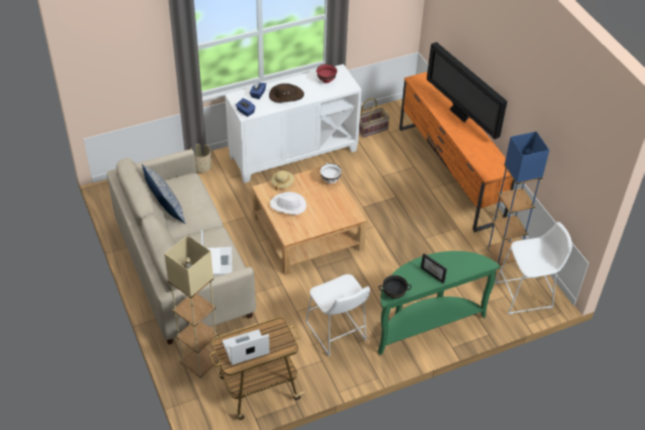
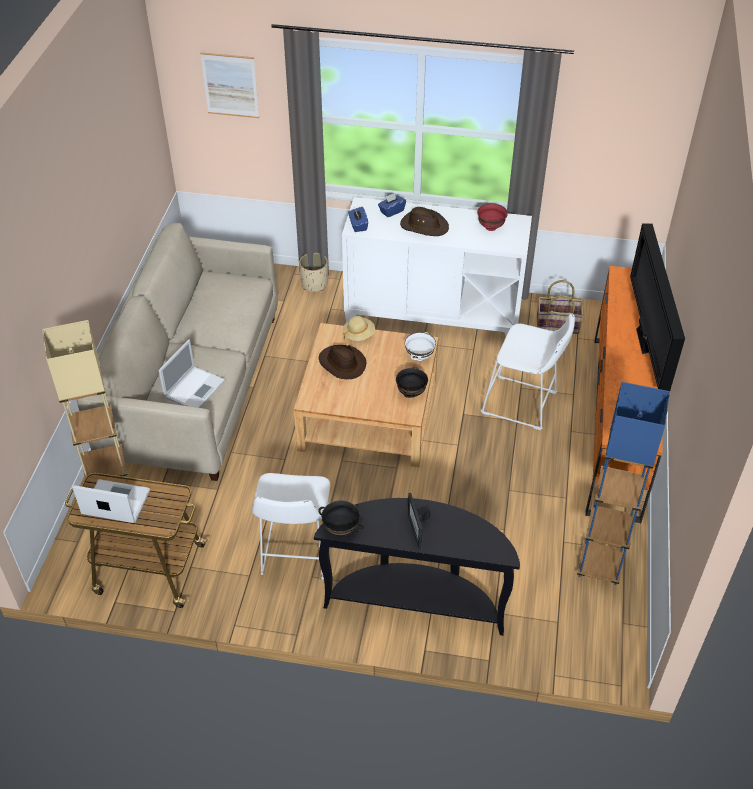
camera: 35 degrees right, 0 degrees up
(124, 47) = (230, 85): none -> picture
(166, 210) = (195, 306): pillow -> none
(288, 205) = (341, 364): white hat -> brown hat
(344, 204) = (411, 393): none -> black bowl
(425, 324) = (416, 600): green console table -> black console table
(527, 295) = (589, 636): white stool -> white stool (523, 404)

